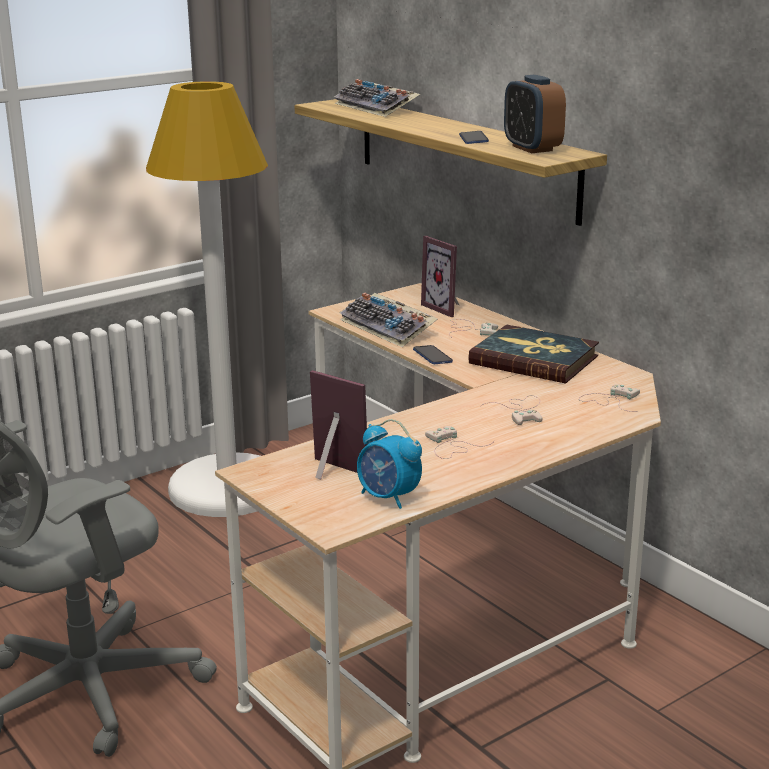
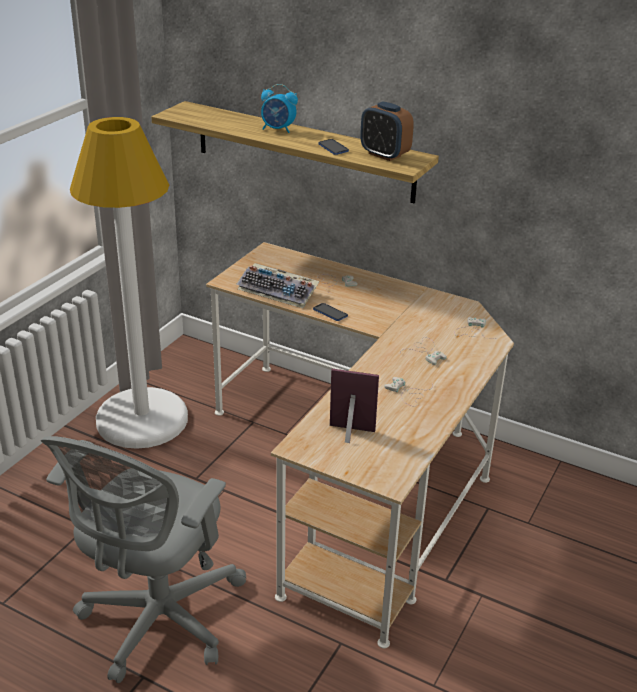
camera: 25 degrees left, 10 degrees up
(377, 108) = (221, 114): keyboard -> none
(388, 497) = (404, 447): alarm clock -> alarm clock (278, 129)
(446, 308) = (302, 264): picture frame -> none
(534, 360) = (398, 303): book -> none

